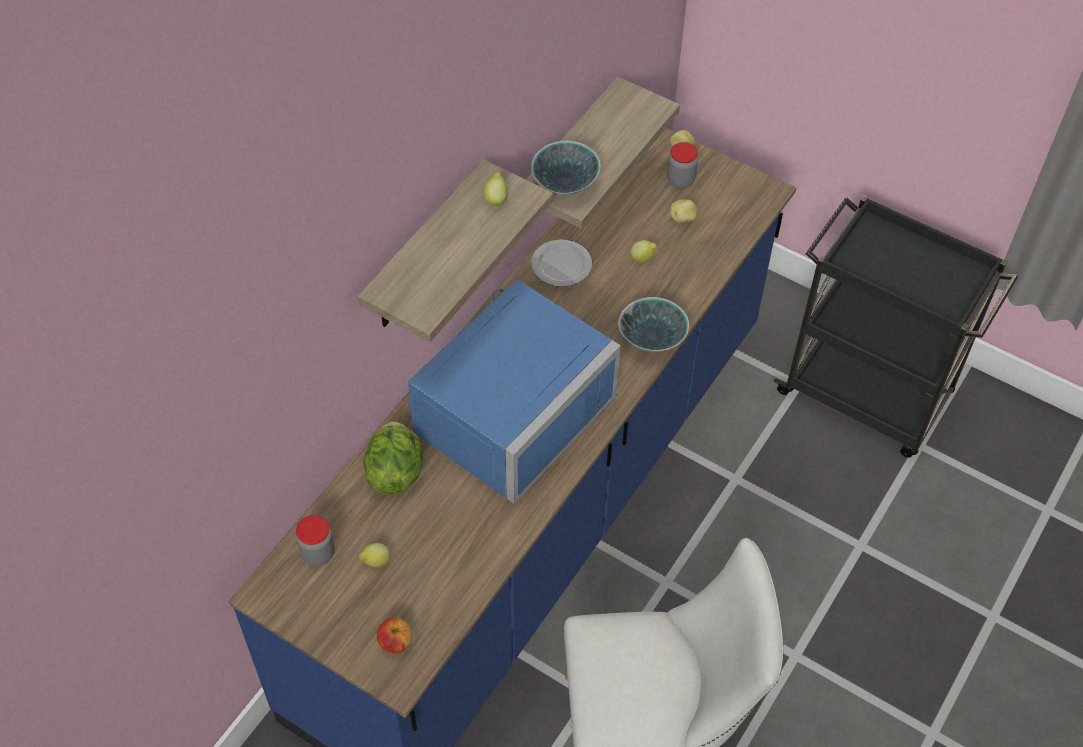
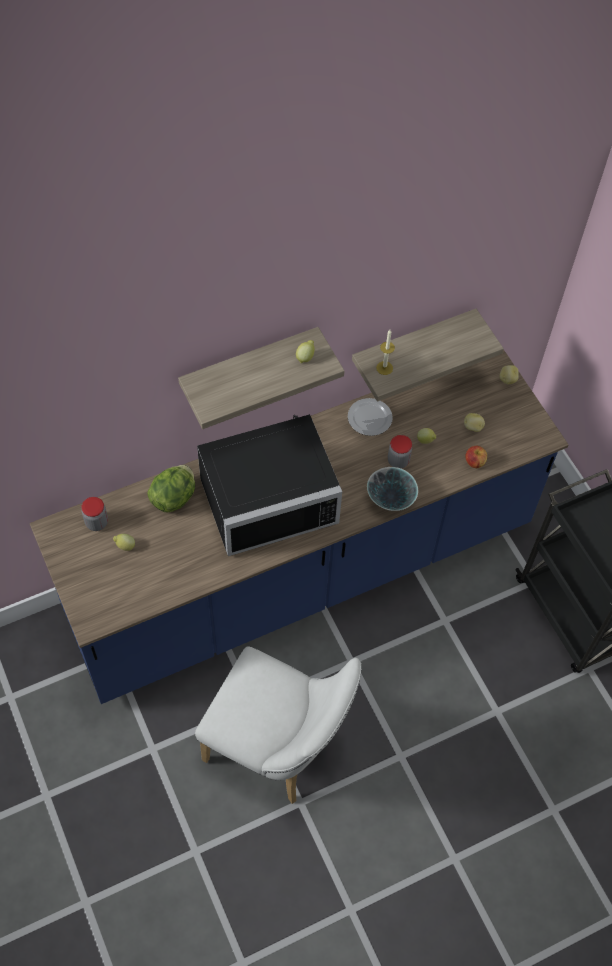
camera: 30 degrees right, 5 degrees up
(395, 643) = (102, 601): apple -> apple (474, 462)
(505, 409) = (266, 494): blue microwave -> black microwave
(565, 186) = (384, 368): bowl -> candle
(680, 180) = (491, 400): jar -> jar (398, 461)

